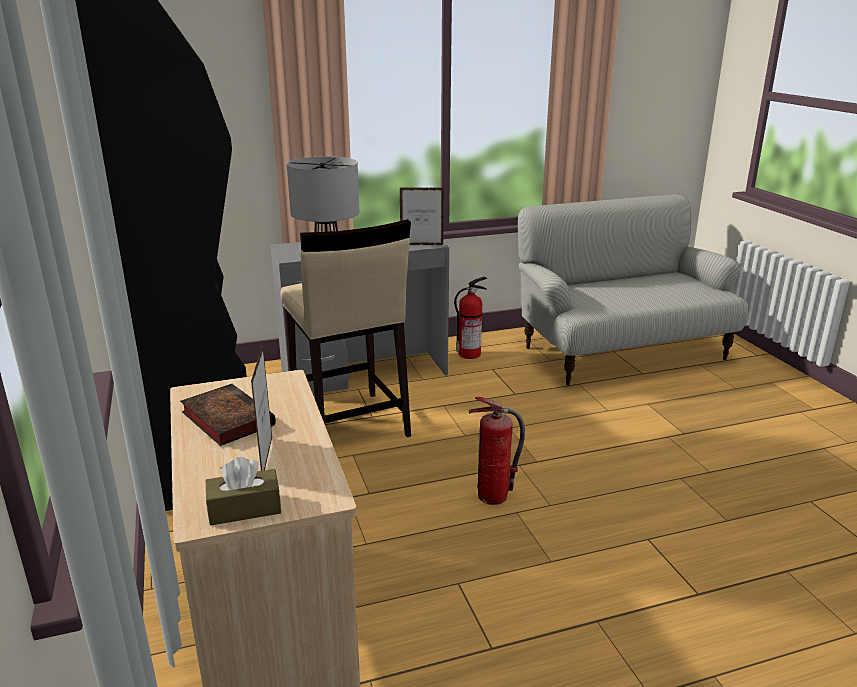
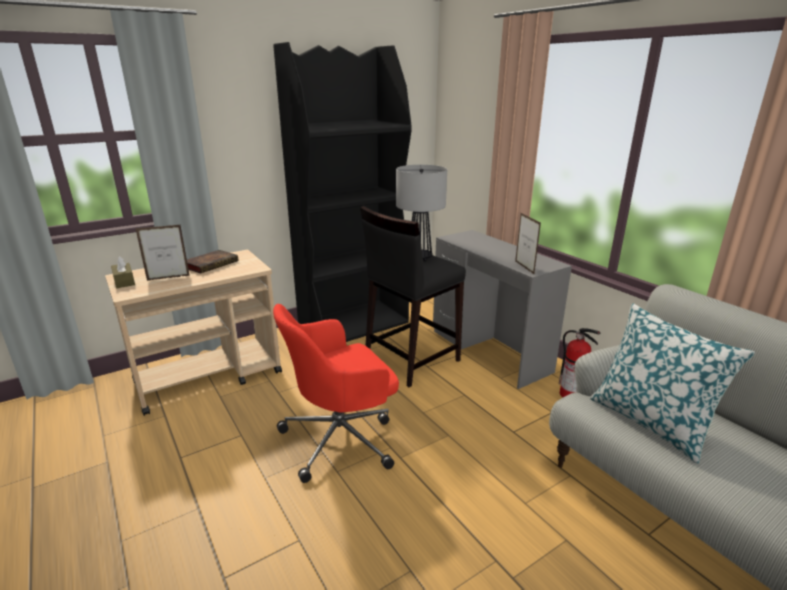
camera: 75 degrees right, 0 degrees up
(349, 425) = (410, 360): beige stool -> black stool
(493, 496) = (341, 438): fire extinguisher -> red office chair
(609, 299) = (651, 422): none -> pillow

